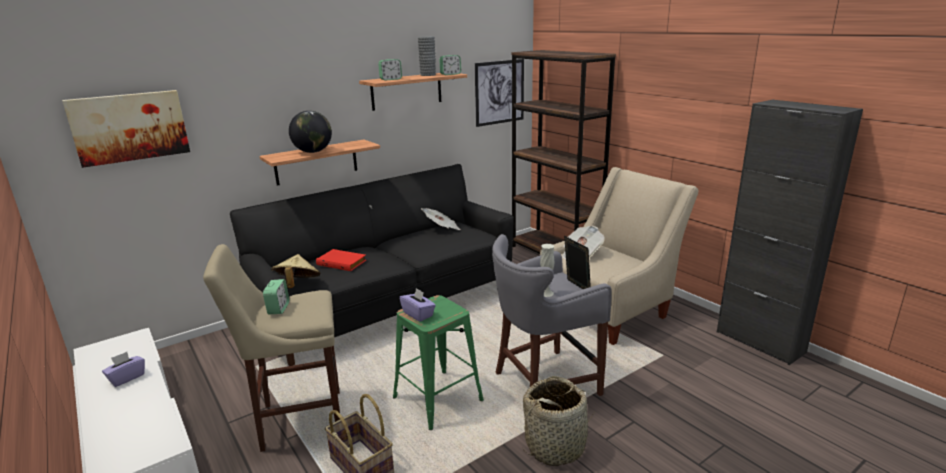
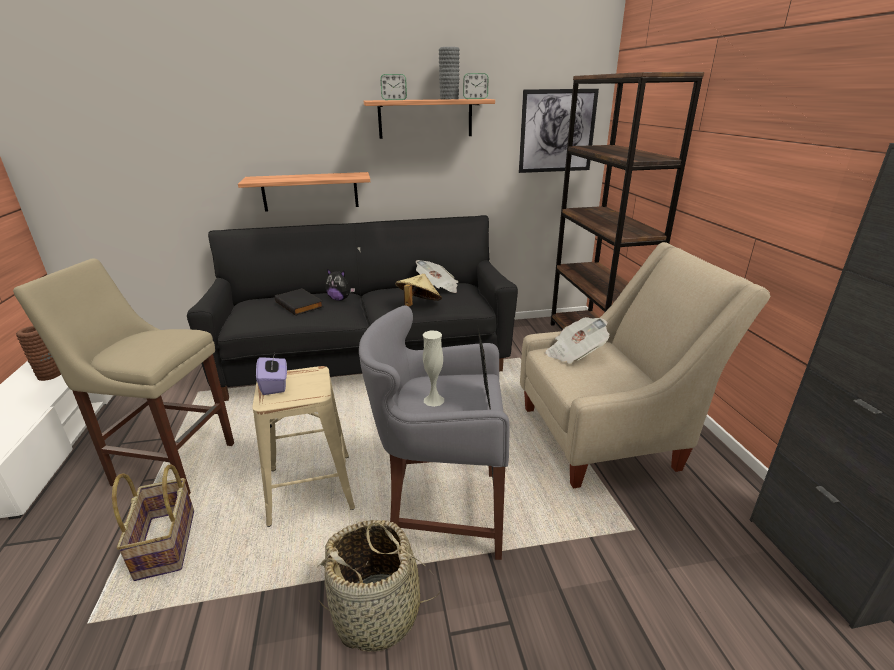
camera: 25 degrees right, 5 degrees up
(127, 378) = (50, 375): purple tissue box -> brown vase
(129, 127) = (110, 131): picture -> none
(278, 308) = (132, 341): alarm clock -> none
(297, 285) = (234, 319): beige hat -> beige hat (418, 305)
(313, 152) = (294, 178): globe -> none
(342, 262) = (300, 304): red book -> black book
(368, 252) = (340, 299): none -> plush toy
(438, 399) = (311, 489): green stool -> beige stool

